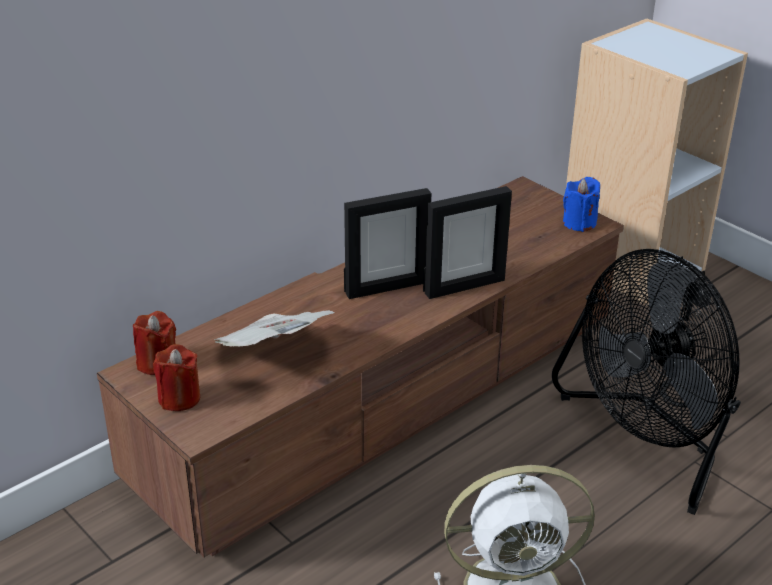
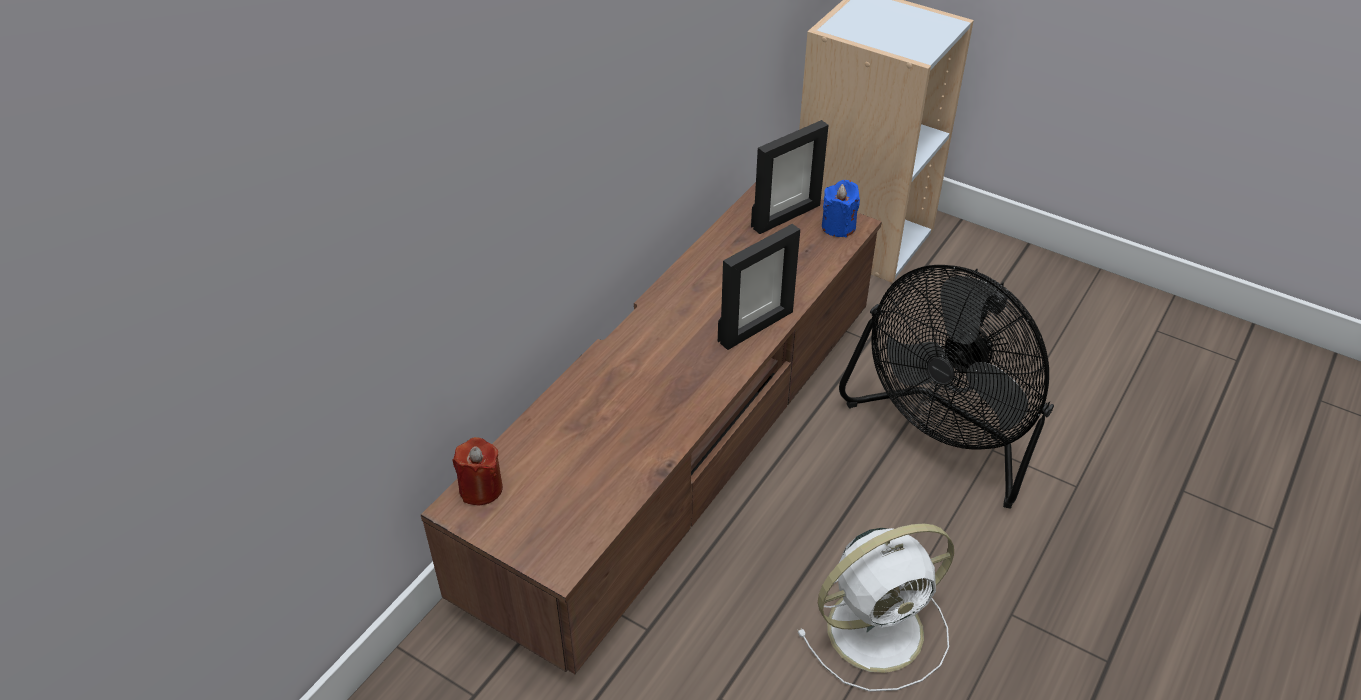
camera: 15 degrees left, 10 degrees up
(179, 398) = (523, 527): red candle -> none
(274, 353) = (598, 450): newspaper -> none
(386, 287) = (678, 343): picture frame -> picture frame (785, 216)

